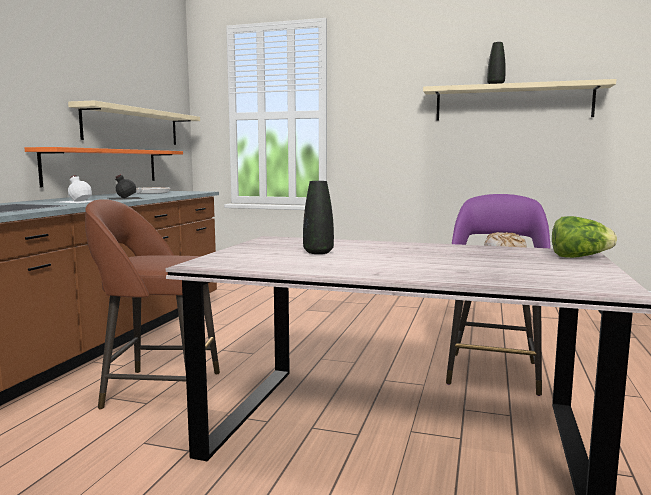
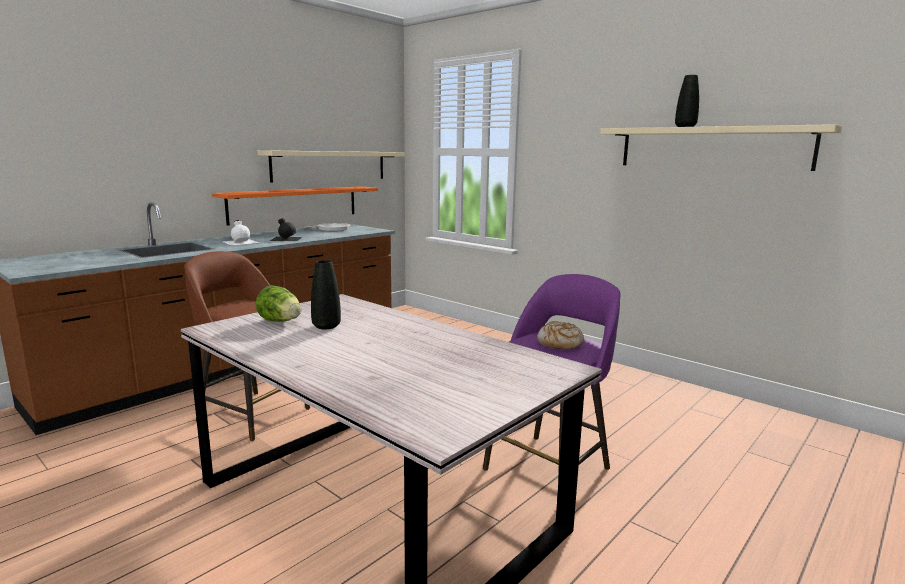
camera: 25 degrees right, 5 degrees up
(579, 257) = (544, 377): lettuce -> lettuce (281, 321)

